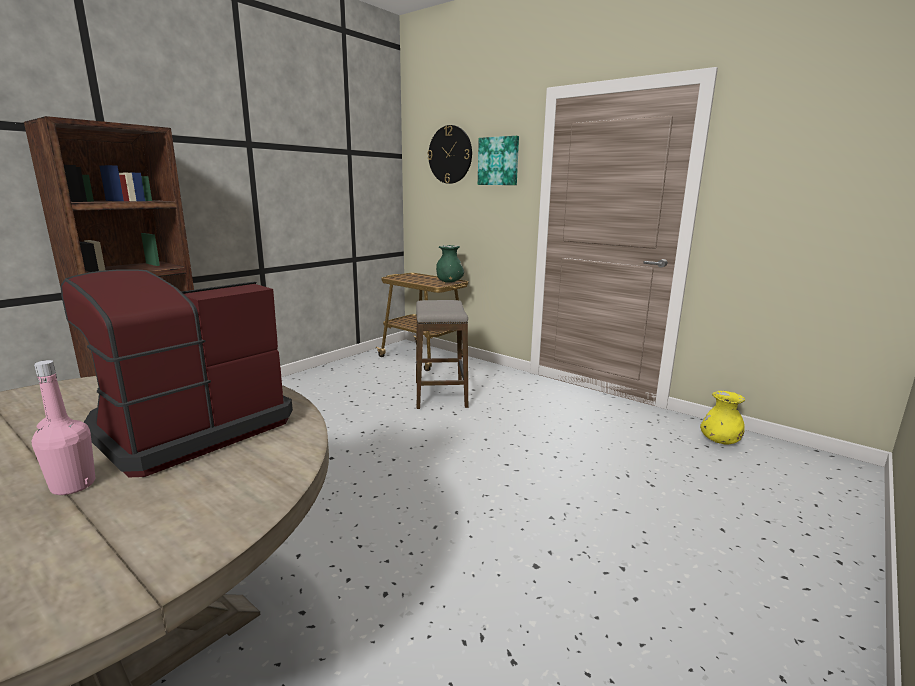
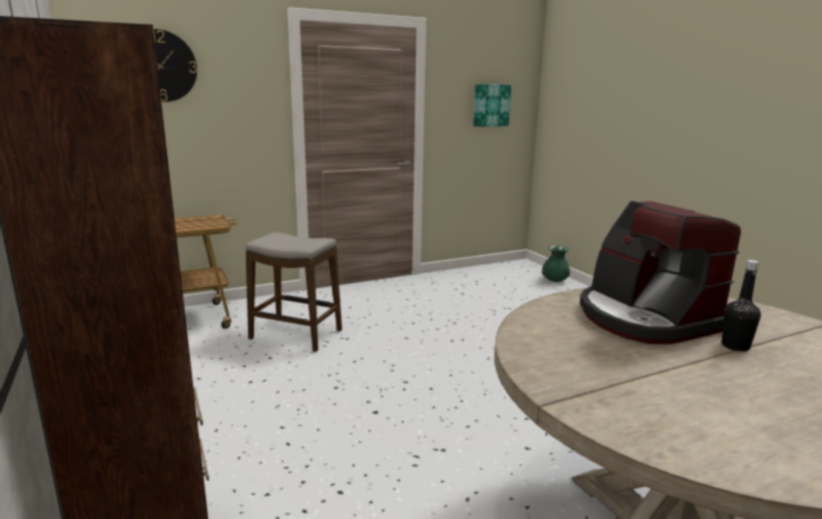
camera: 65 degrees left, 0 degrees up
(73, 485) = (735, 346): pink bottle -> black bottle
(449, 282) = (207, 220): green vase -> green vase (554, 280)
(498, 161) = (237, 77): picture -> picture (490, 105)
(720, 441) = (474, 276): yellow vase -> none

